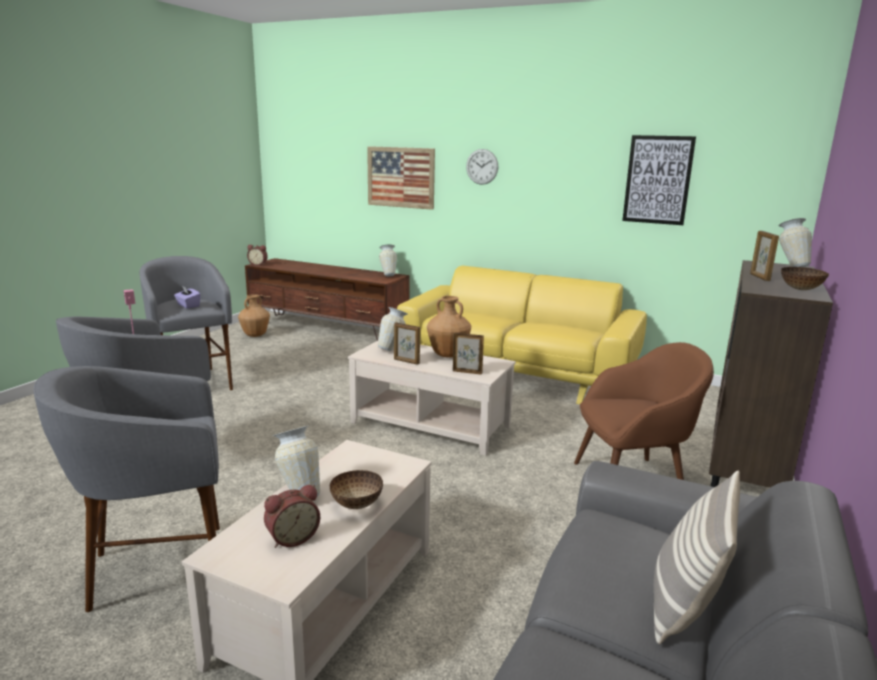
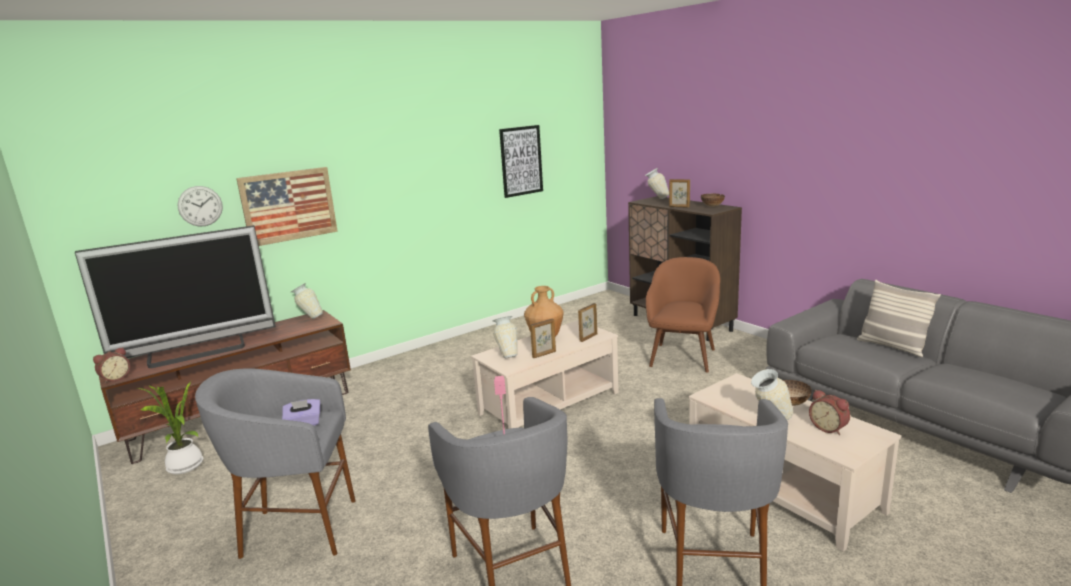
camera: 60 degrees left, 0 degrees up
(255, 335) = (185, 467): brown vase -> potted plant
(292, 537) = (829, 428): alarm clock -> alarm clock turned 150 degrees clockwise
(307, 268) = (197, 351): none -> television
(482, 166) = (381, 176): wall clock -> wall clock (200, 206)
(518, 371) = (484, 348): yellow sofa -> none

